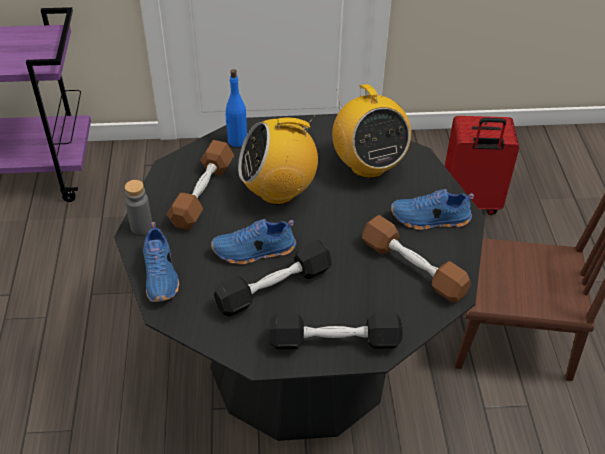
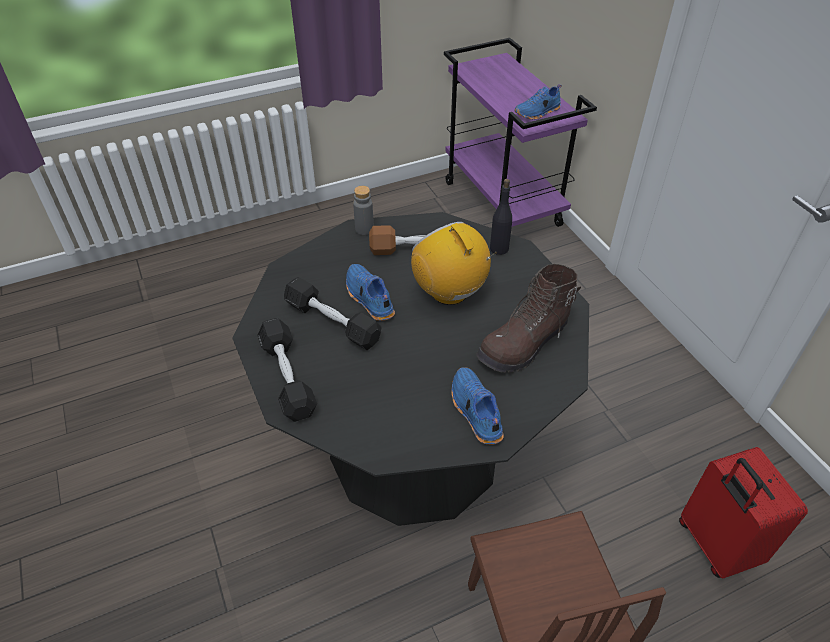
camera: 70 degrees right, 0 degrees up
(161, 275) = (319, 256): blue shoe -> blue shoe (538, 113)
(237, 141) = (498, 248): blue bottle -> black bottle
(368, 165) = (524, 344): radio -> brown boot
(413, 268) = (399, 412): brown dumbbell -> none

